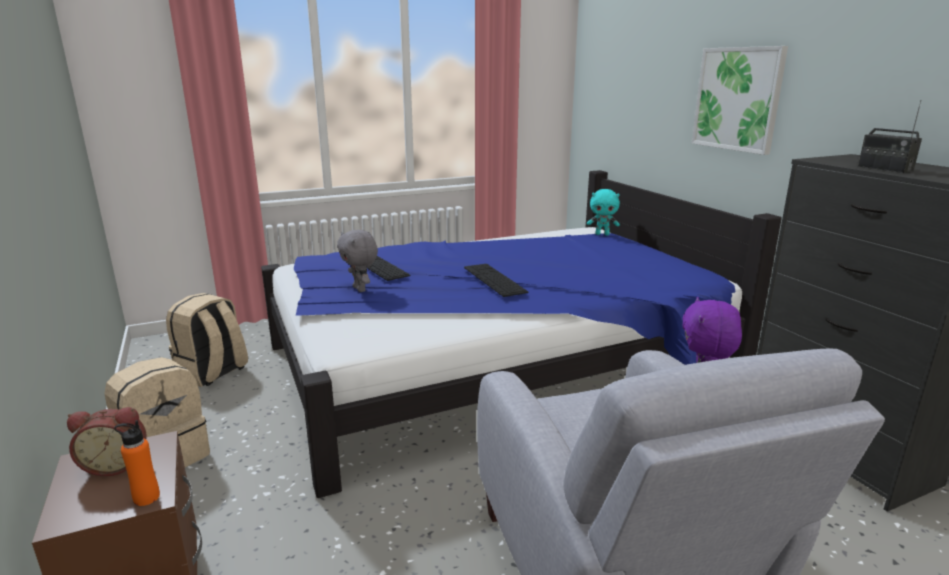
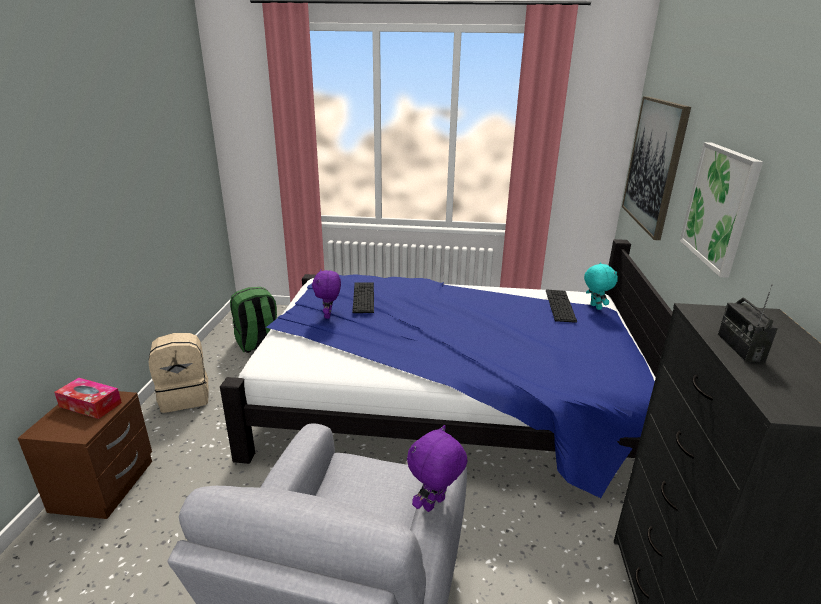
camera: 30 degrees right, 5 degrees up
(117, 465) = (90, 404): alarm clock -> tissue box
(146, 497) = (80, 433): orange bottle -> none
(213, 373) = (258, 343): beige backpack -> green backpack
(360, 289) = (329, 315): grey plush toy -> purple plush toy
(494, 279) = (429, 334): keyboard -> keyboard (560, 305)
(602, 234) = (594, 307): turquoise plush toy -> turquoise plush toy turned 150 degrees counterclockwise
(621, 90) = (654, 164): none -> picture

